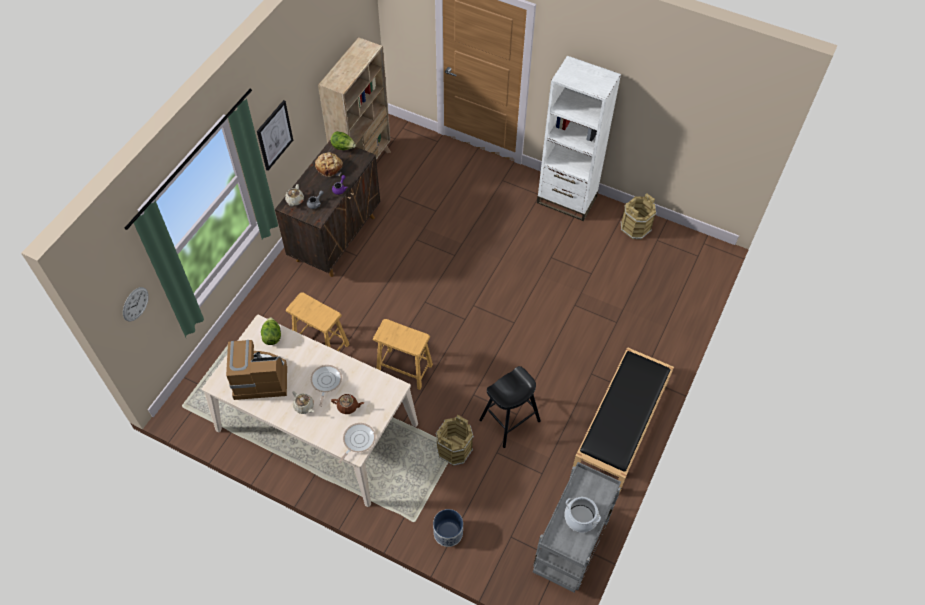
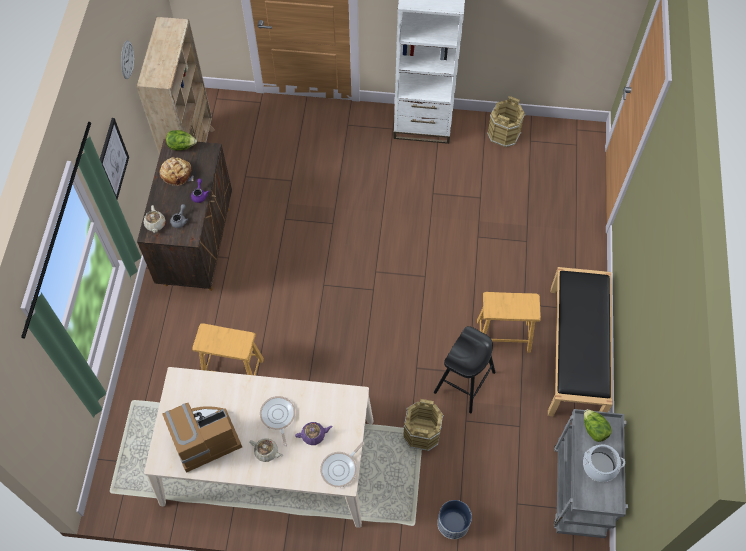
camera: 20 degrees left, 5 degrees up
(135, 304) = (43, 410): wall clock -> wall clock (127, 59)
(272, 336) = (196, 386): lettuce -> lettuce (594, 429)
(348, 406) = (314, 435): brown teapot -> purple teapot
(357, 440) = (340, 469): frying pan -> frying pan turned 150 degrees counterclockwise
(404, 368) = (333, 365): brown stool -> brown stool (503, 335)

